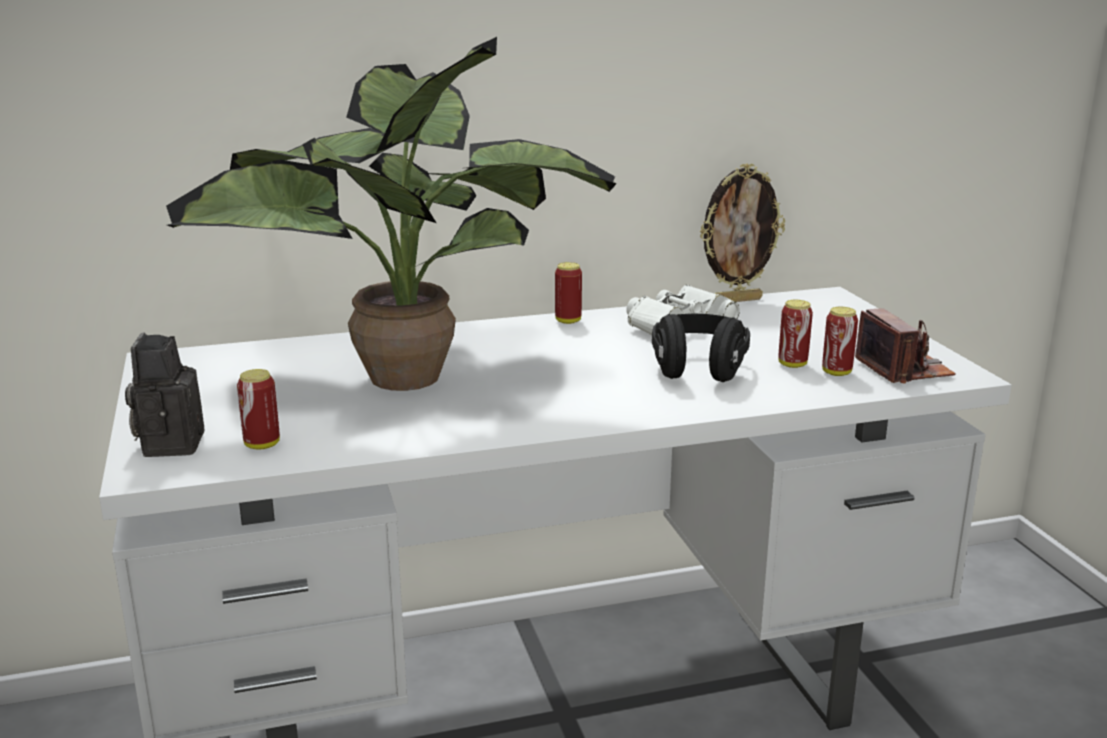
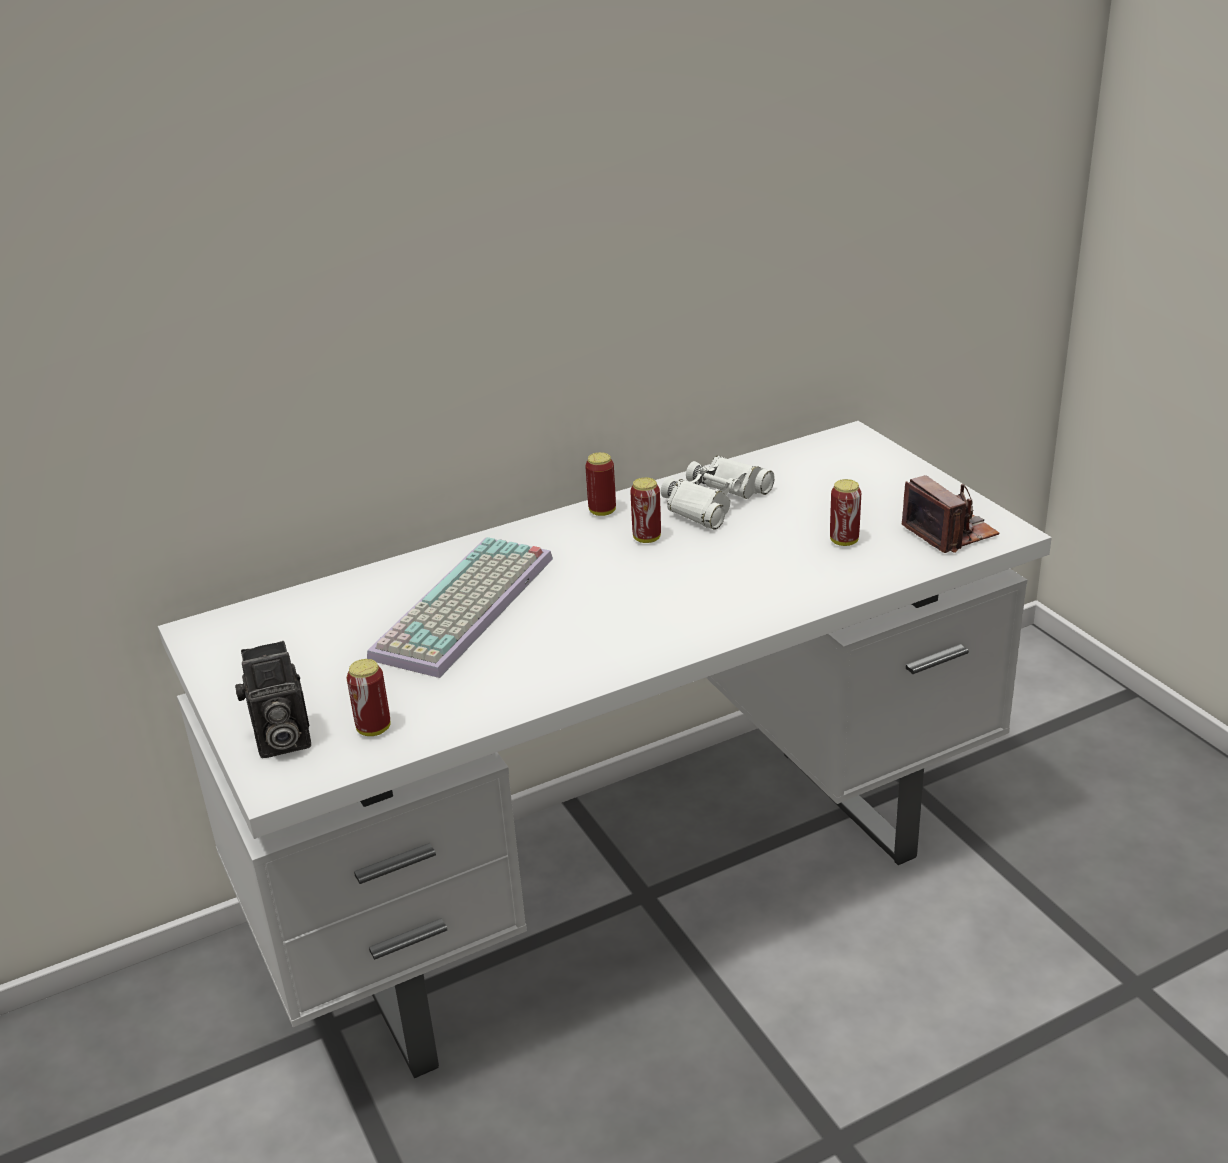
camera: 10 degrees left, 10 degrees up
(170, 443) = (280, 742): camera -> camera turned 90 degrees counterclockwise
(404, 372) = (466, 609): potted plant -> keyboard
(698, 369) = (756, 561): black headphones -> none
(736, 300) = (761, 456): picture frame -> none
(836, 372) = (888, 546): can -> can (647, 538)

